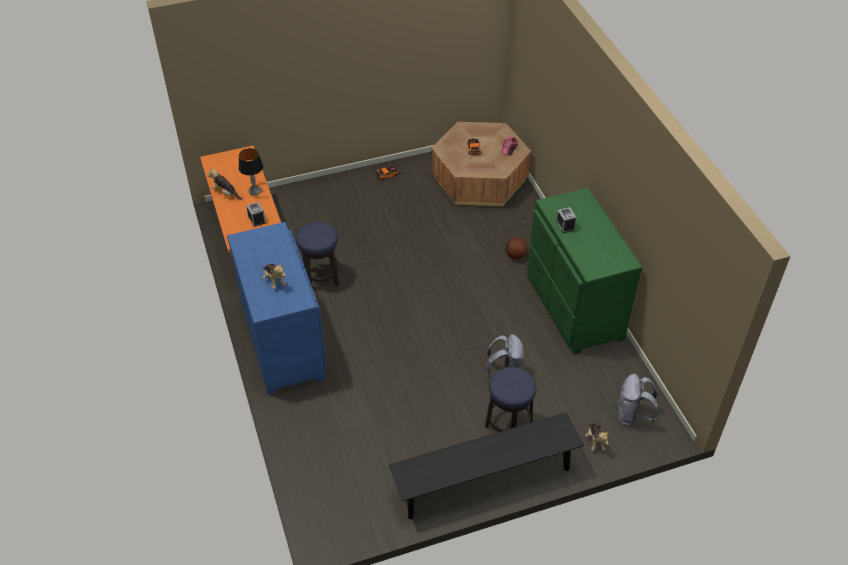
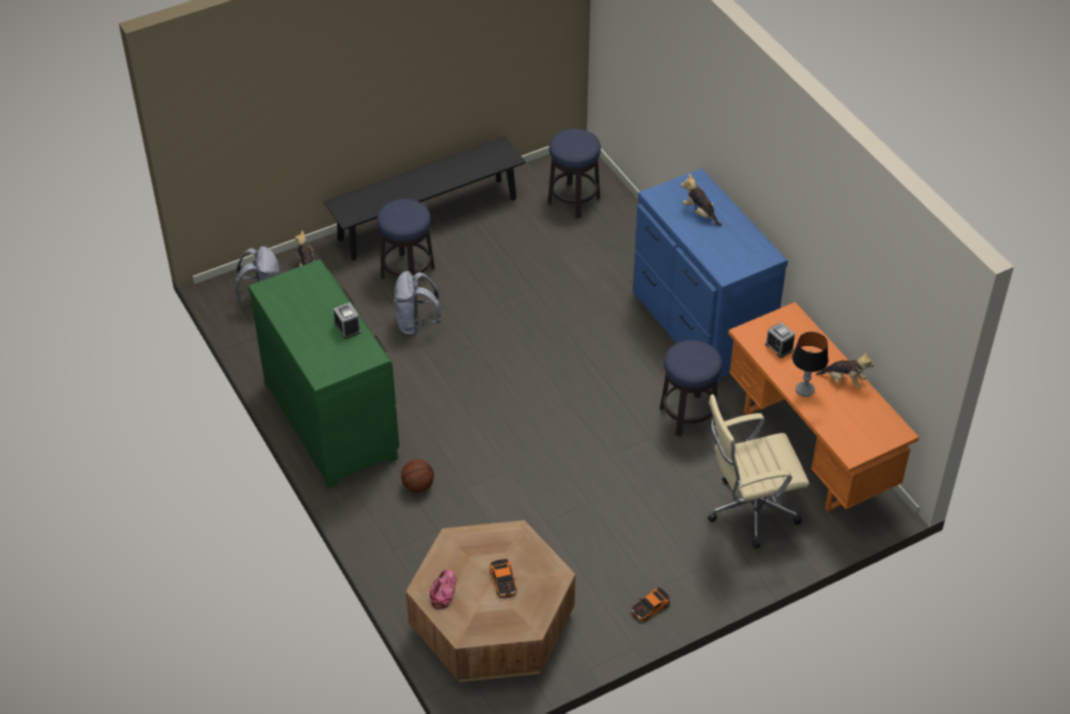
camera: 170 degrees right, 0 degrees up
(307, 214) = (748, 511): none -> beige office chair
(346, 481) = (573, 201): none -> stool

